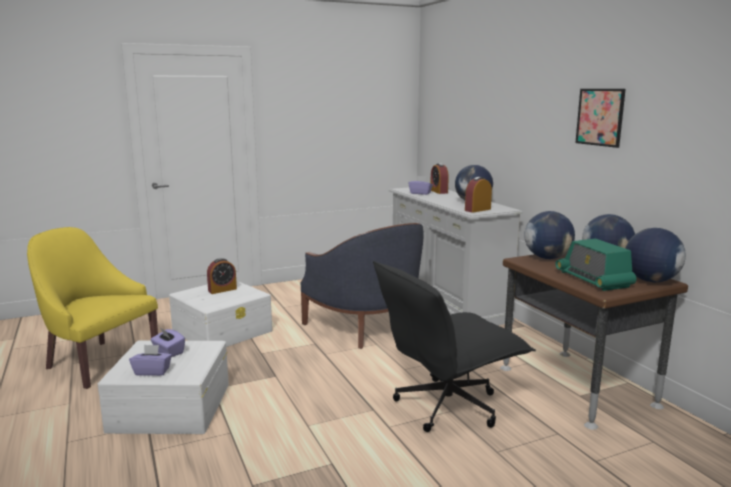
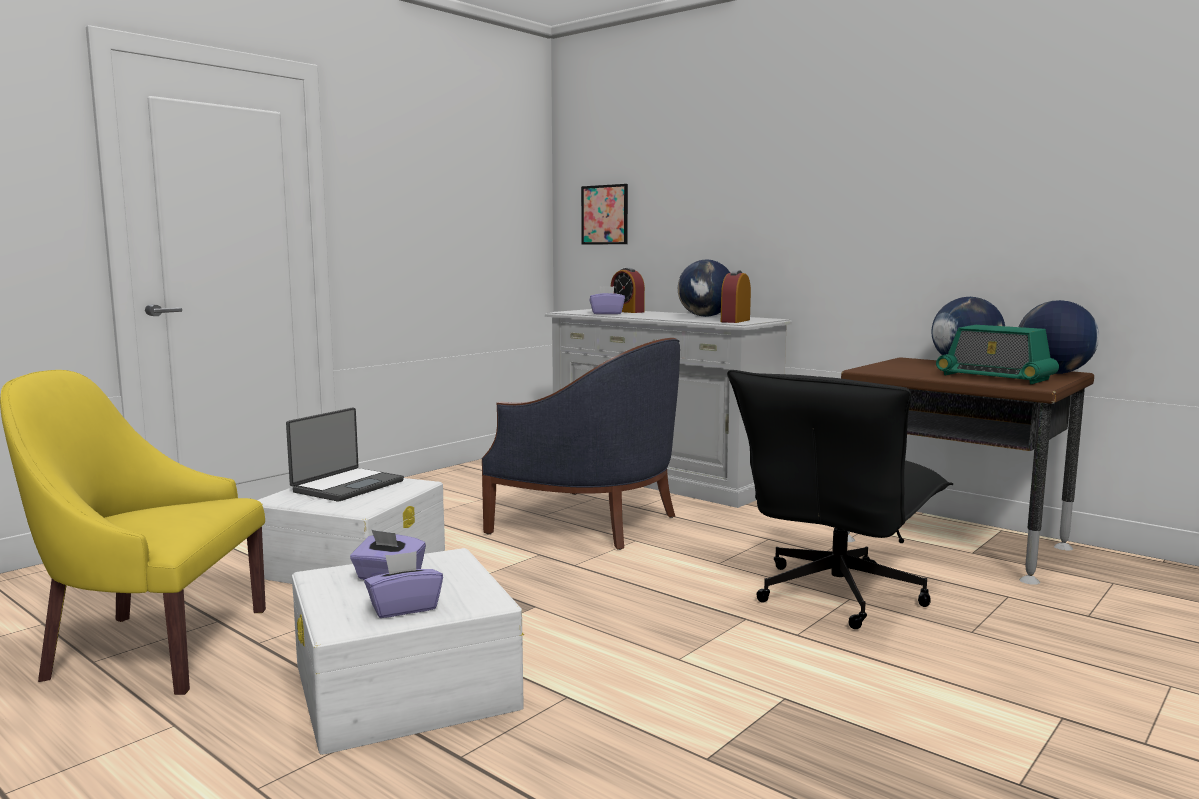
camera: 25 degrees left, 5 degrees down
(222, 290) = (347, 486): alarm clock -> laptop
(547, 258) = (892, 366): globe -> none
(600, 117) = (922, 171): picture -> picture (604, 214)

